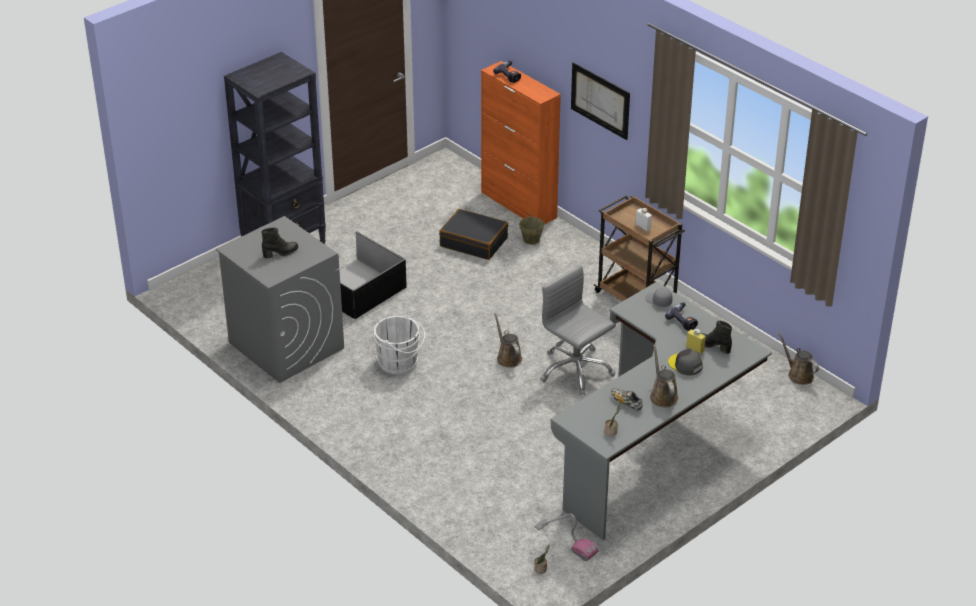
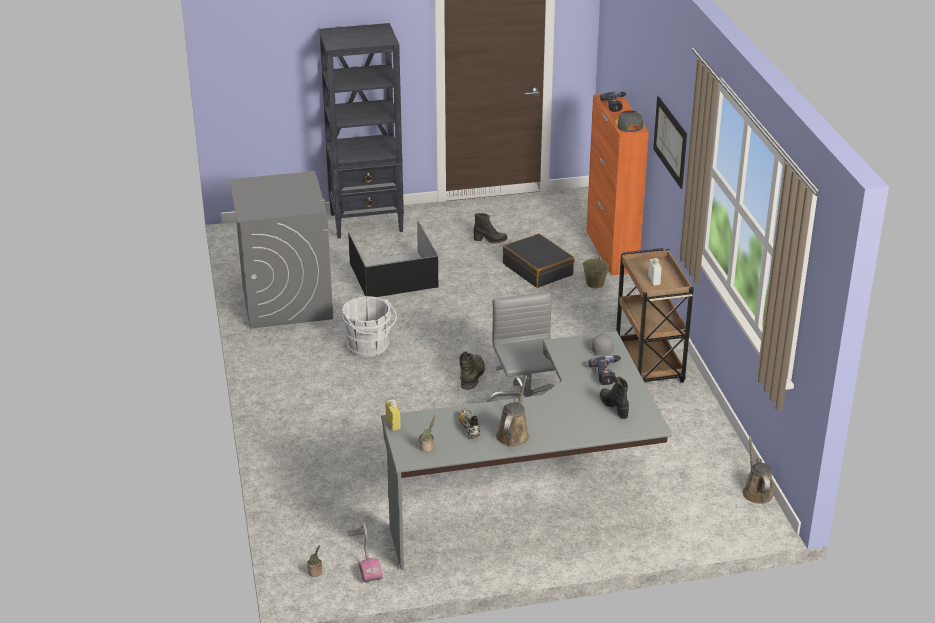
camera: 30 degrees right, 5 degrees down
(281, 253) = (278, 198): black boot -> black boot (490, 240)
(508, 357) = (472, 375): brown watering can -> green boot
(685, 365) = (566, 414): grey cap -> grey cap (628, 125)
(695, 348) = (592, 403): yellow bottle -> yellow bottle (393, 424)

